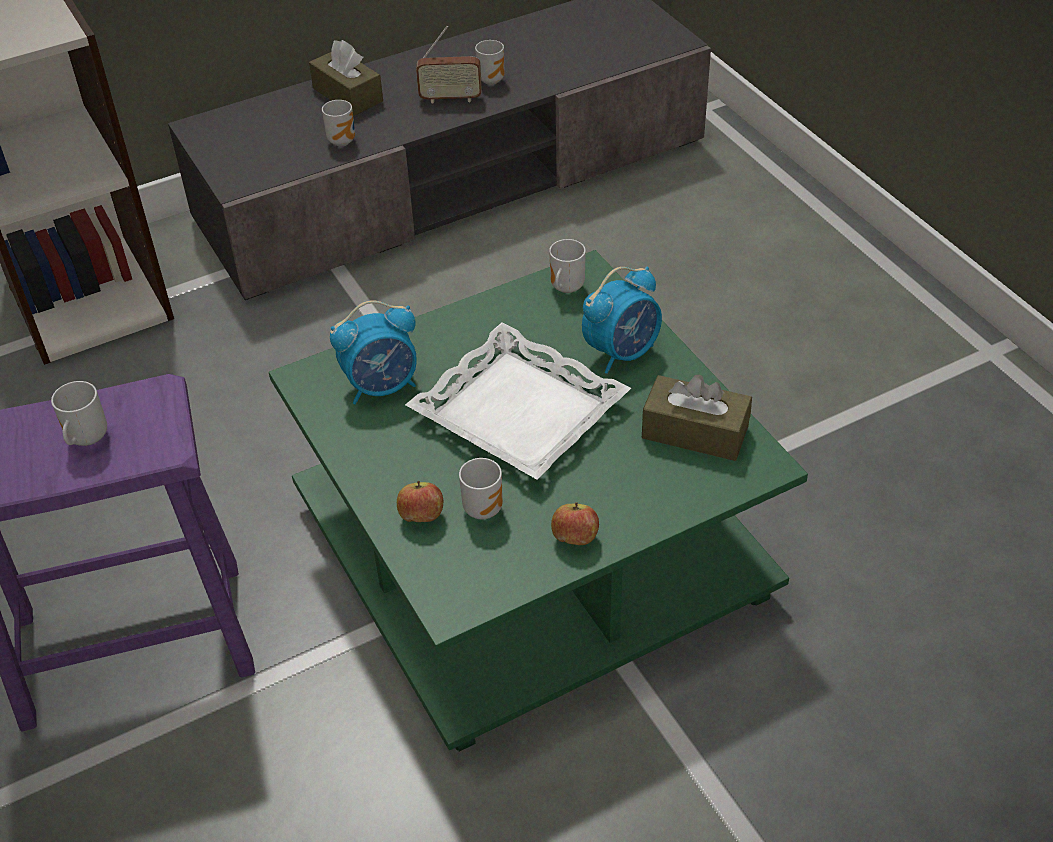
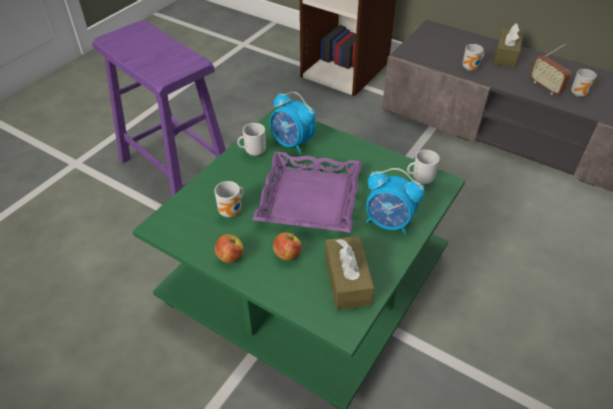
camera: 60 degrees right, 0 degrees up
(85, 439) = (155, 56): mug -> mug (253, 152)
(421, 516) = (213, 192): apple -> apple (287, 255)
(520, 411) = (310, 199): white tray -> purple tray

